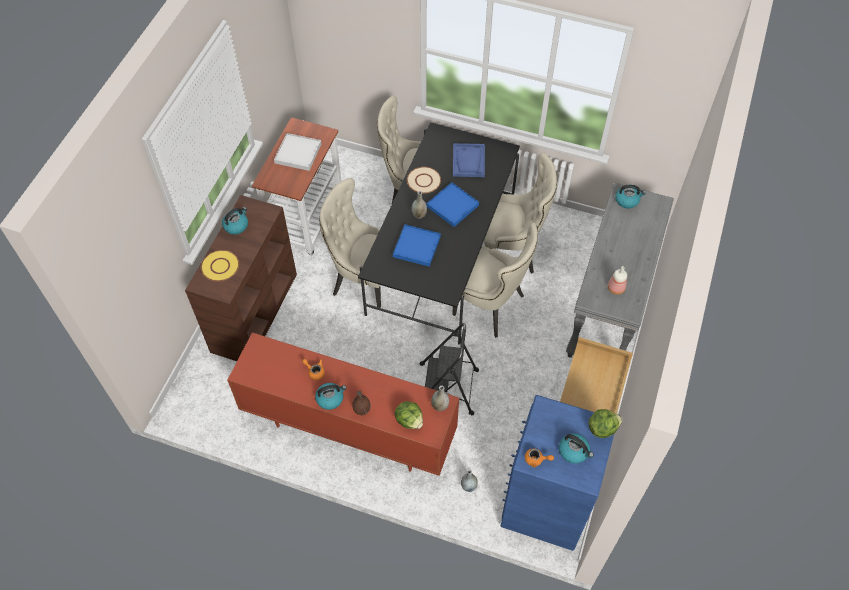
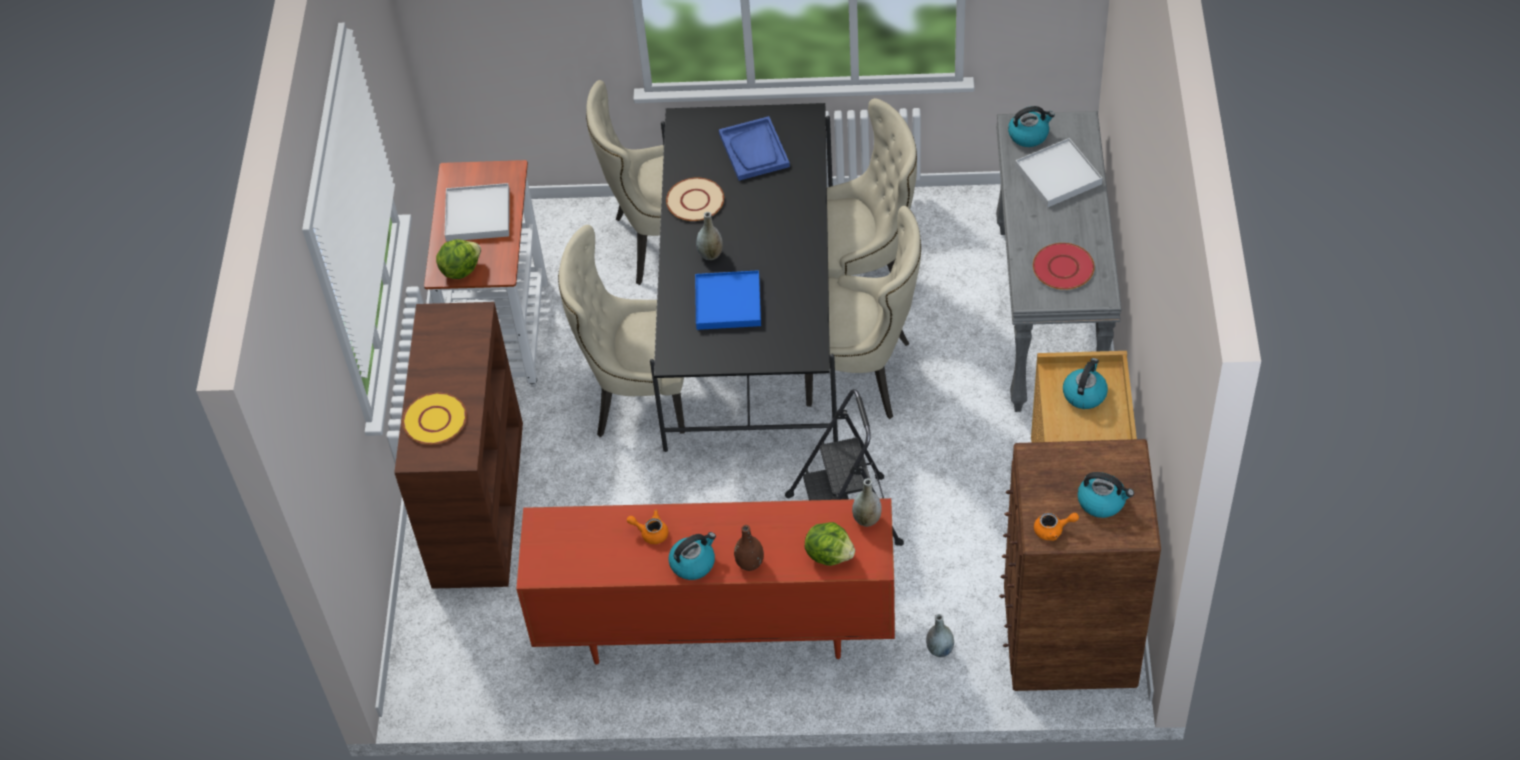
camera: 15 degrees left, 5 degrees down
(236, 225) = (432, 352): kettle -> kettle (1084, 394)
(452, 206) = (758, 225): blue tray -> none
(545, 504) = (1069, 636): blue dresser -> brown dresser
(602, 428) = (1129, 457): lettuce -> lettuce (460, 269)
(615, 288) = (1062, 268): bottle -> red plate
(635, 230) = (1058, 175): none -> white tray

